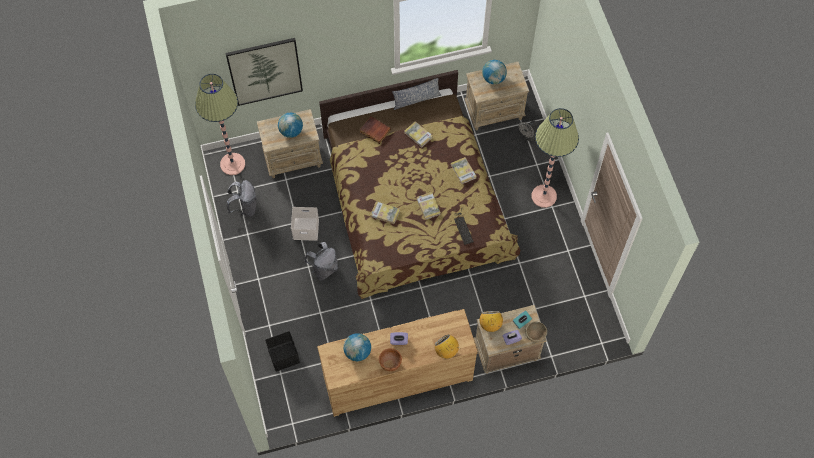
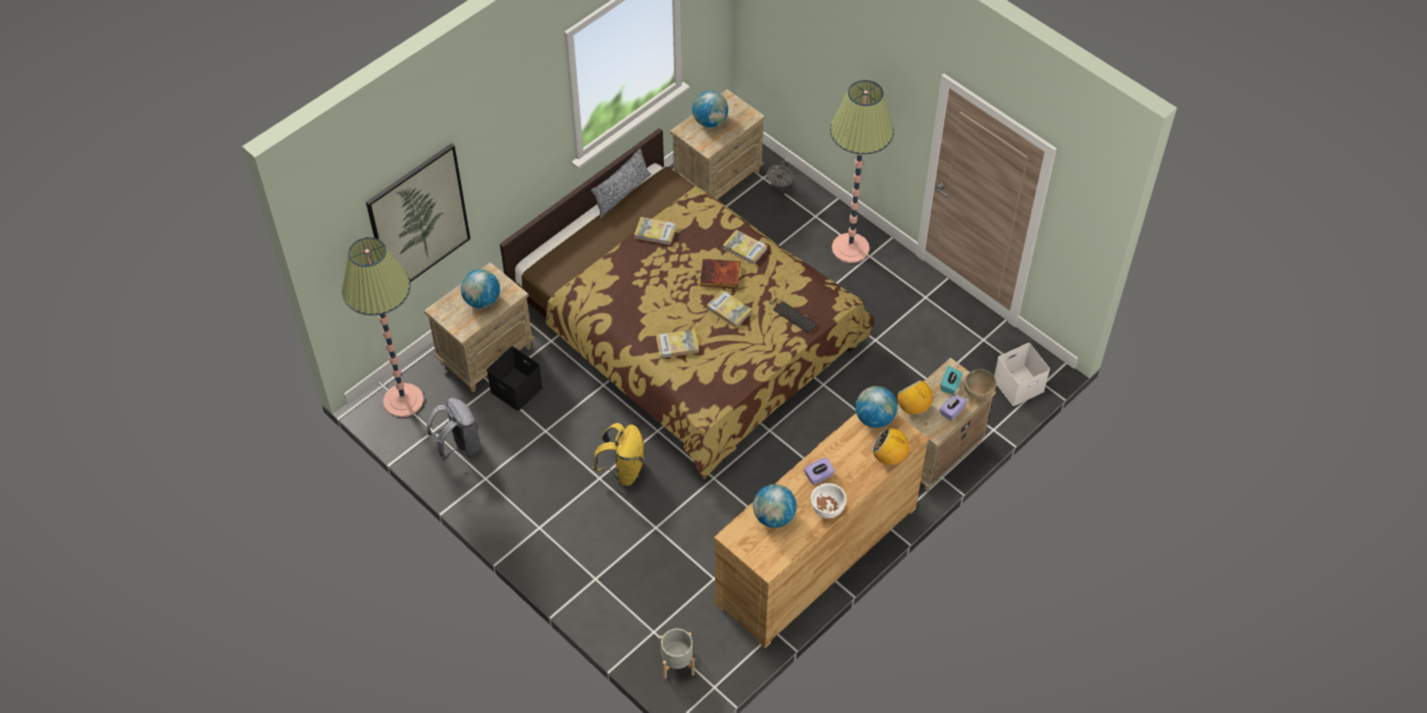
camera: 30 degrees left, 10 degrees down
(282, 398) = (677, 663): none -> grey planter
(283, 355) = (641, 607): black storage box -> black storage box (515, 389)
(306, 228) = (564, 432): white storage box -> white storage box (1018, 384)
(324, 269) = (623, 470): grey backpack -> yellow backpack
(374, 131) = (593, 253): book -> book (719, 276)
(390, 363) = (827, 509): brown bowl -> white bowl
(454, 322) = (874, 418): none -> globe

